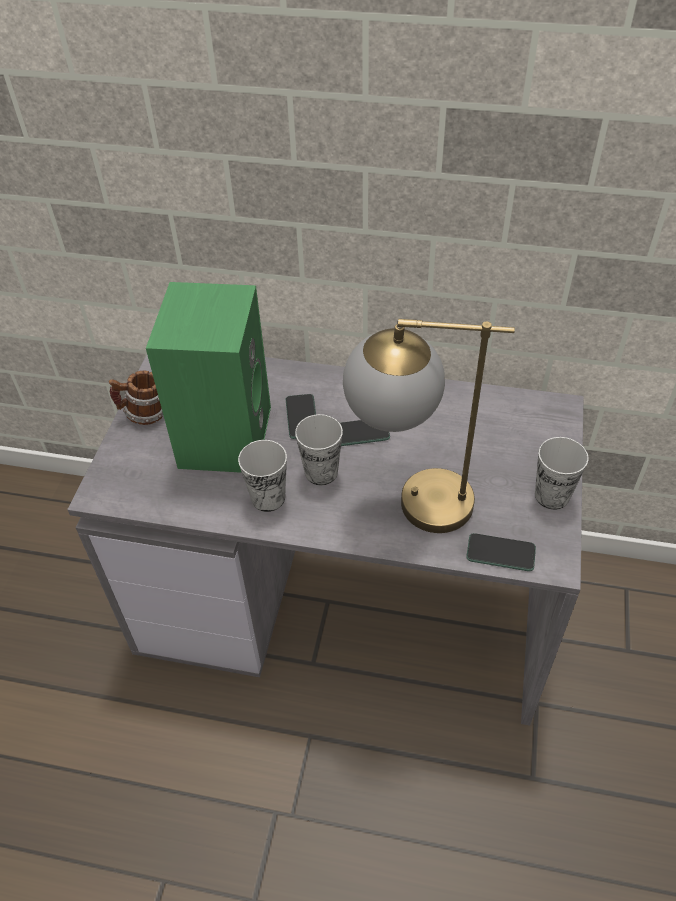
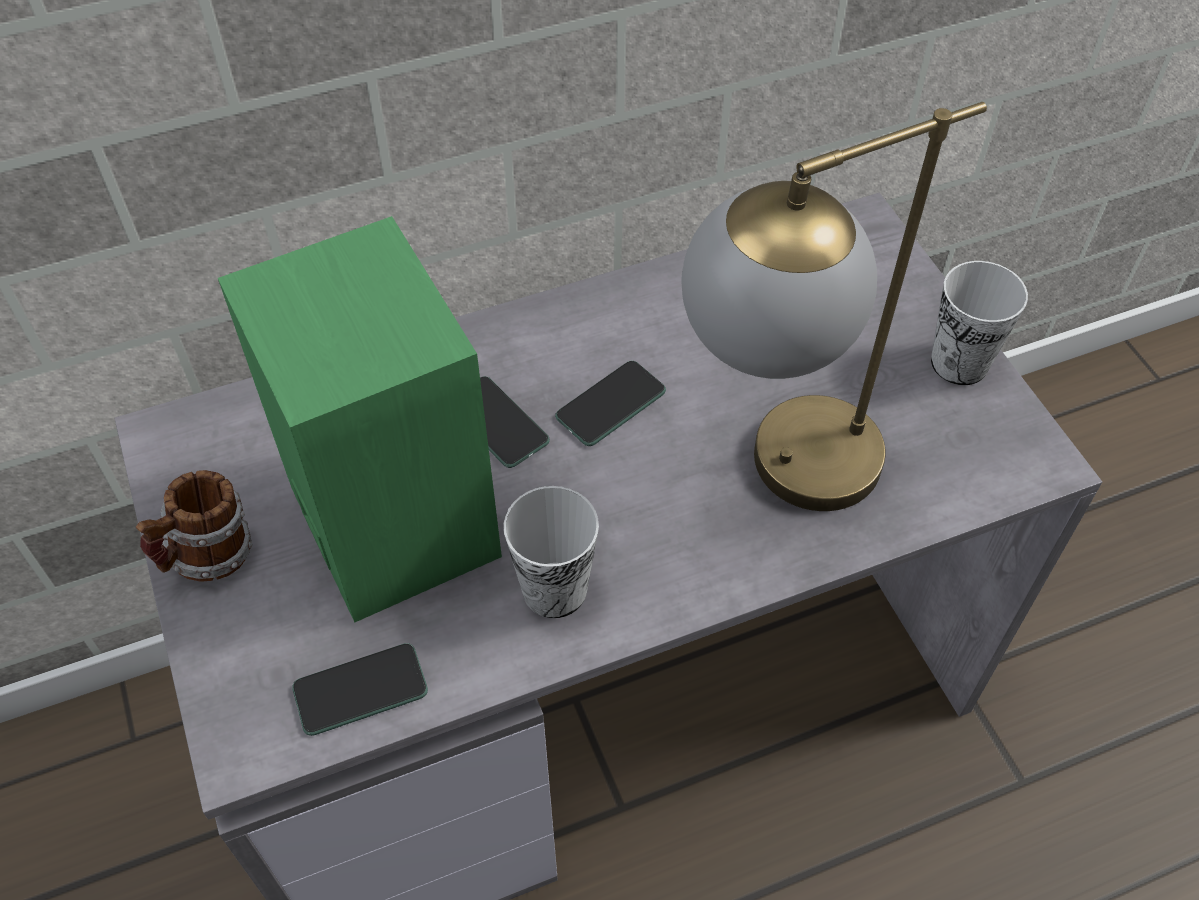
camera: 35 degrees left, 5 degrees up
(321, 472) = (604, 500): cup -> none
(500, 553) = (963, 486): phone -> phone (360, 690)

